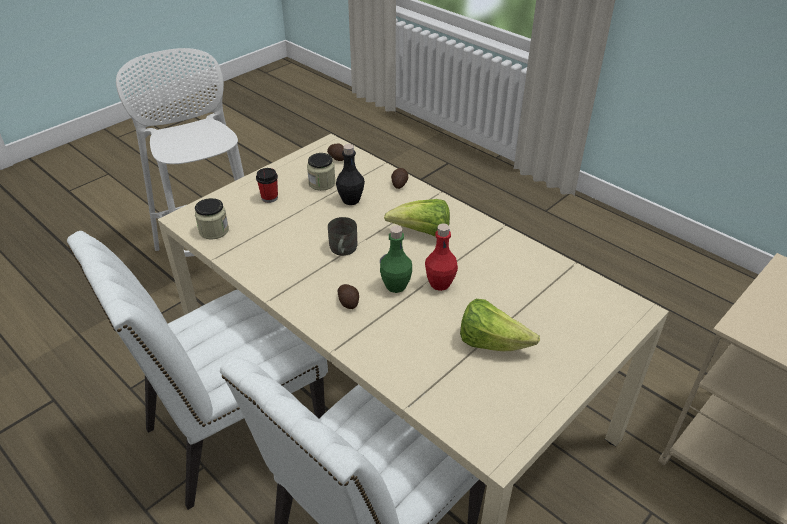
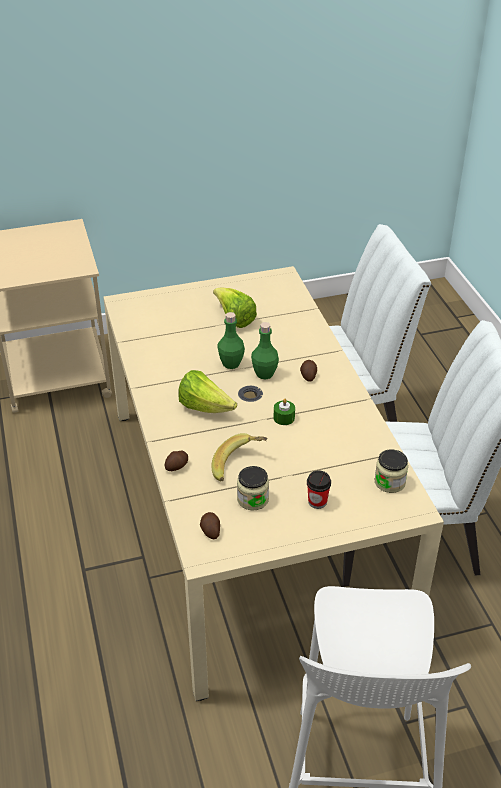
camera: 150 degrees left, 0 degrees up
(342, 250) = (284, 418): grey mug -> green candle
(351, 200) = (239, 466): black bottle -> banana
(440, 283) = (231, 363): red bottle -> green bottle

